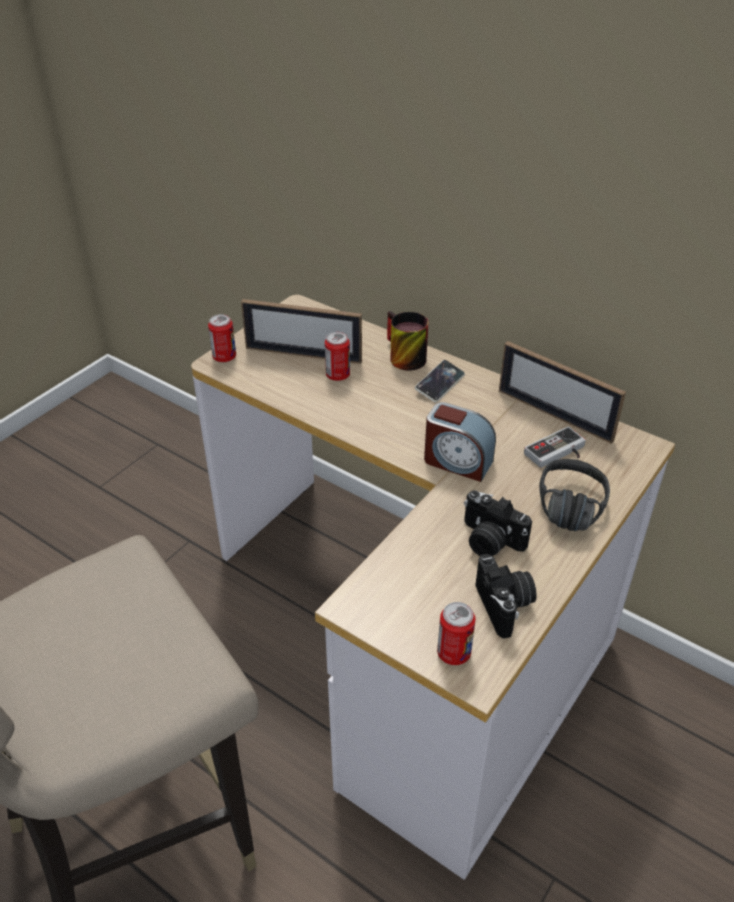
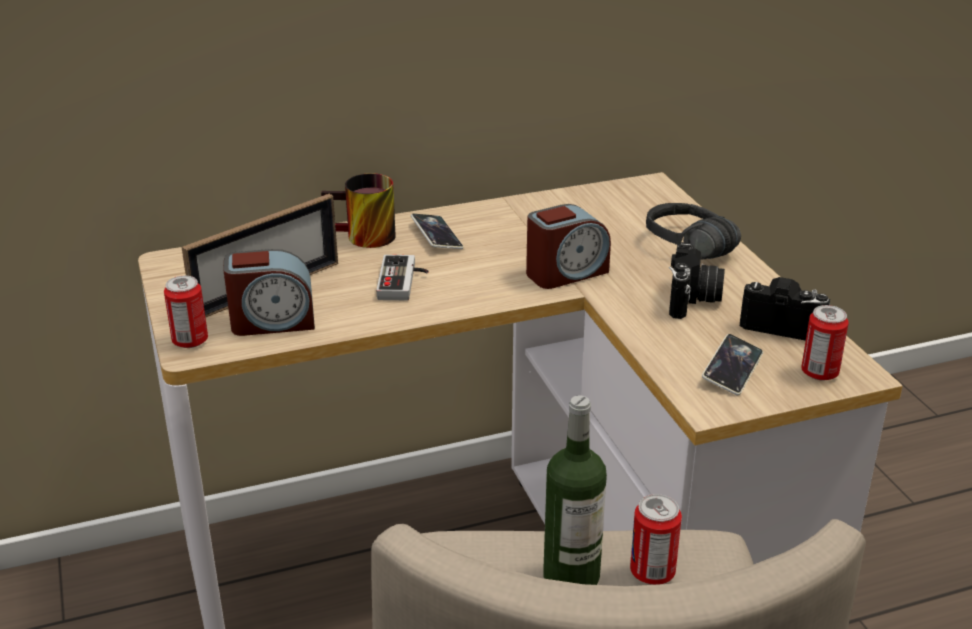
camera: 55 degrees left, 10 degrees down
(131, 618) = (571, 576): none -> bottle
(271, 374) = (272, 322): none -> alarm clock
(338, 375) = (338, 284): can -> can (652, 572)
(411, 600) = (732, 369): none -> phone
(489, 541) = (693, 300): camera -> camera turned 60 degrees counterclockwise
(554, 415) = (560, 203): picture frame -> none
(558, 453) = (615, 223): game controller -> game controller (404, 282)

